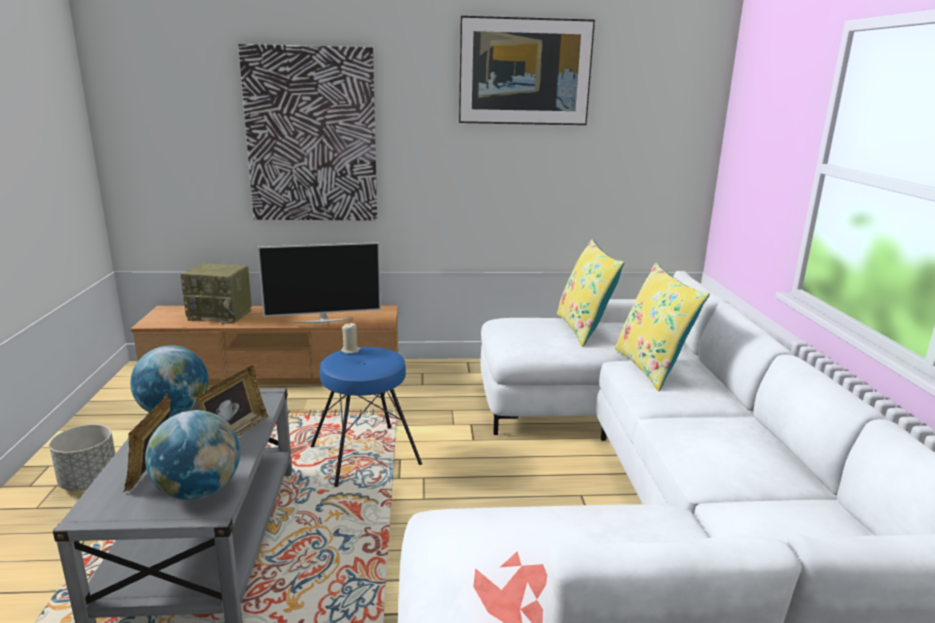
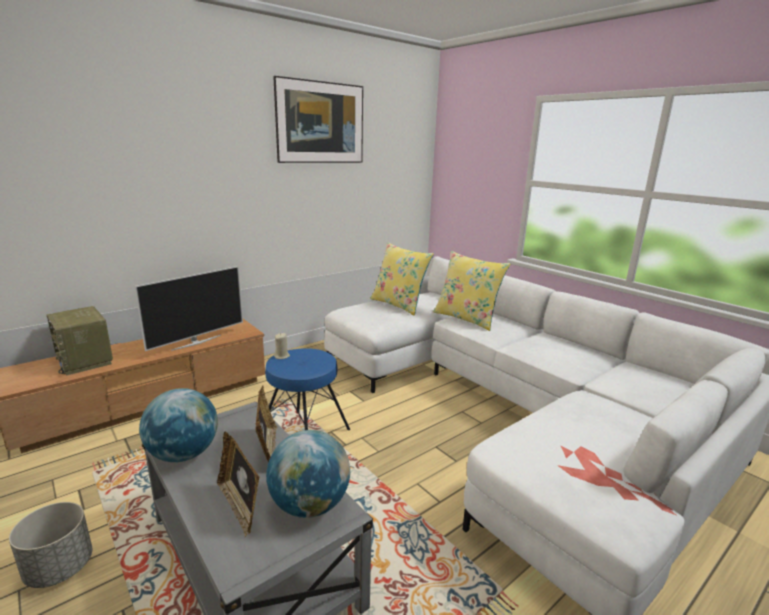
camera: 35 degrees left, 0 degrees up
(221, 315) = (85, 361): radio -> radio turned 75 degrees clockwise
(311, 136) = (153, 178): picture -> none

